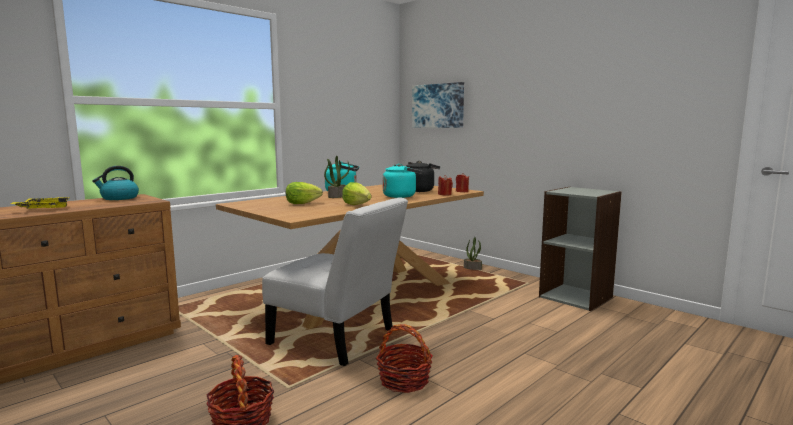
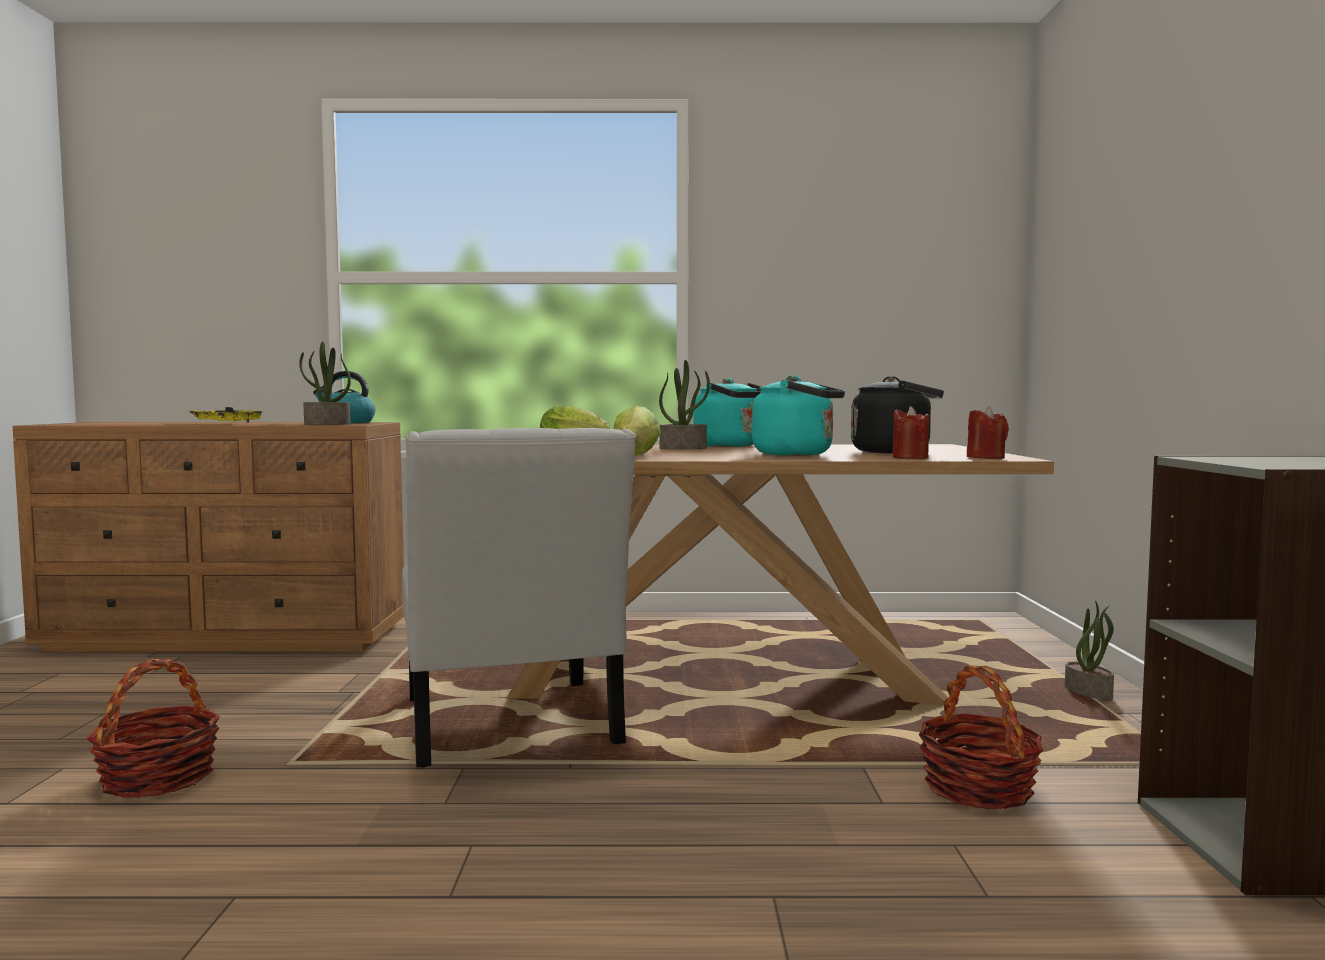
camera: 45 degrees right, 5 degrees down
(135, 202) = (327, 424): none -> potted plant
(404, 380) = (434, 829): basket -> basket (978, 789)
(438, 106) = (1082, 252): picture -> none

